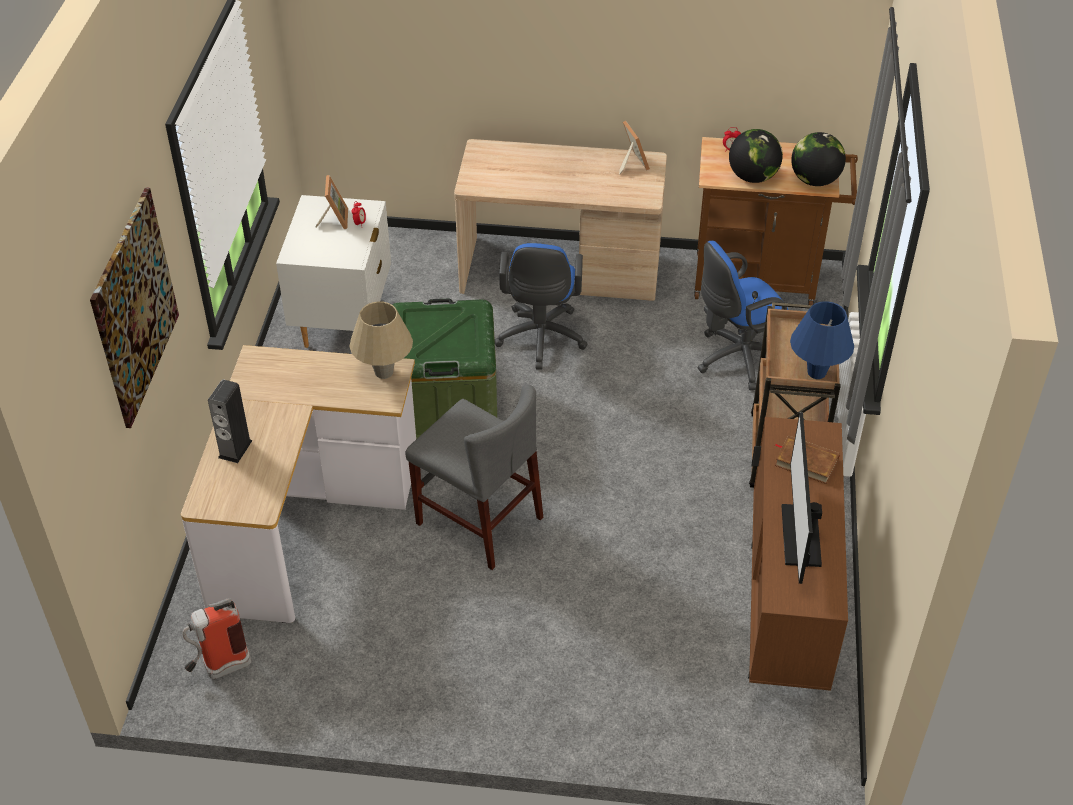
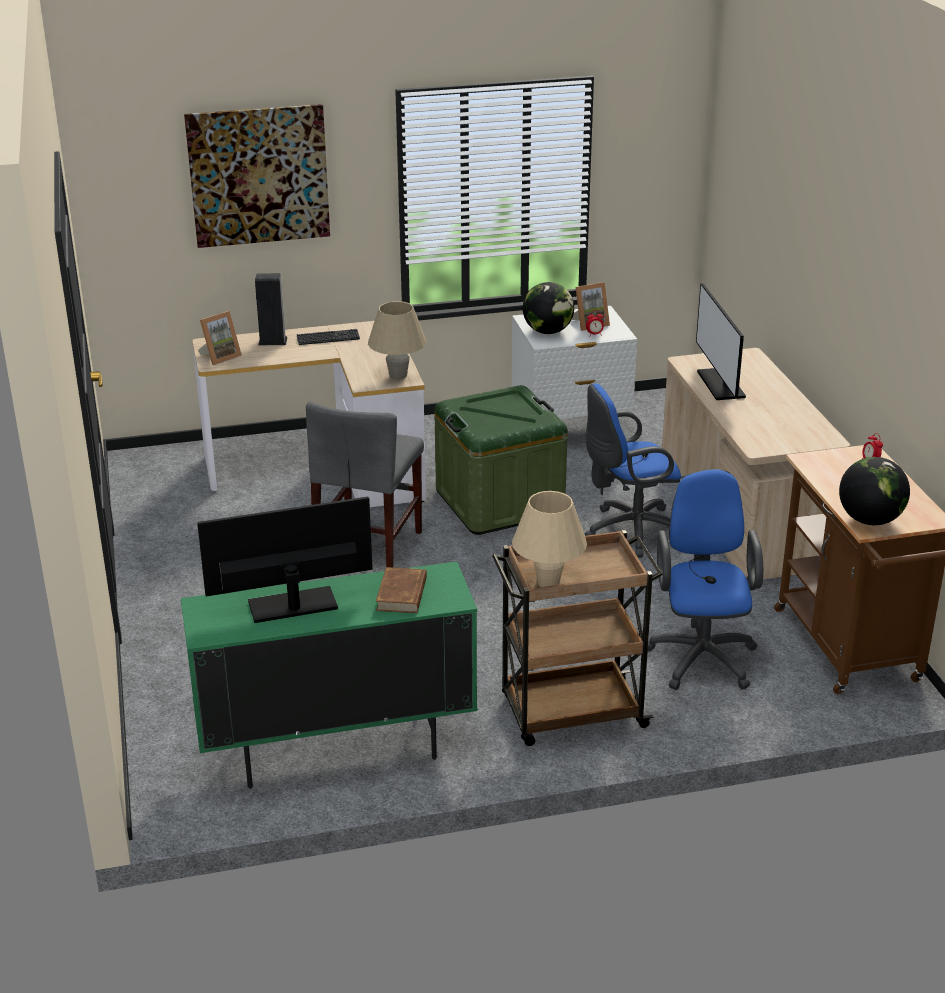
camera: 70 degrees right, 15 degrees down
(219, 669) = (153, 473): fire extinguisher -> none
(259, 404) = (328, 338): none -> keyboard
(526, 181) = (721, 384): none -> monitor
(631, 164) = (808, 430): picture frame -> picture frame (220, 357)
(737, 359) = (701, 655): blue office chair -> blue office chair turned 45 degrees clockwise
(752, 177) = (833, 482): globe -> globe (547, 331)
(784, 615) = (336, 749): brown cabinet -> green cabinet
(816, 372) = (548, 582): blue table lamp -> beige table lamp

